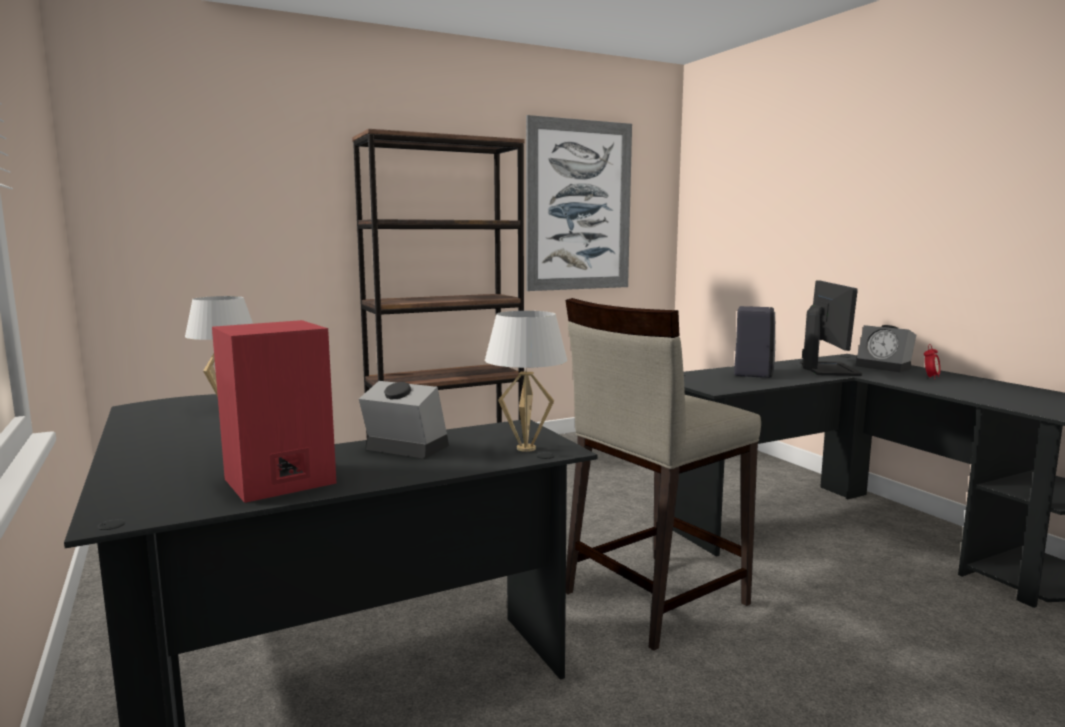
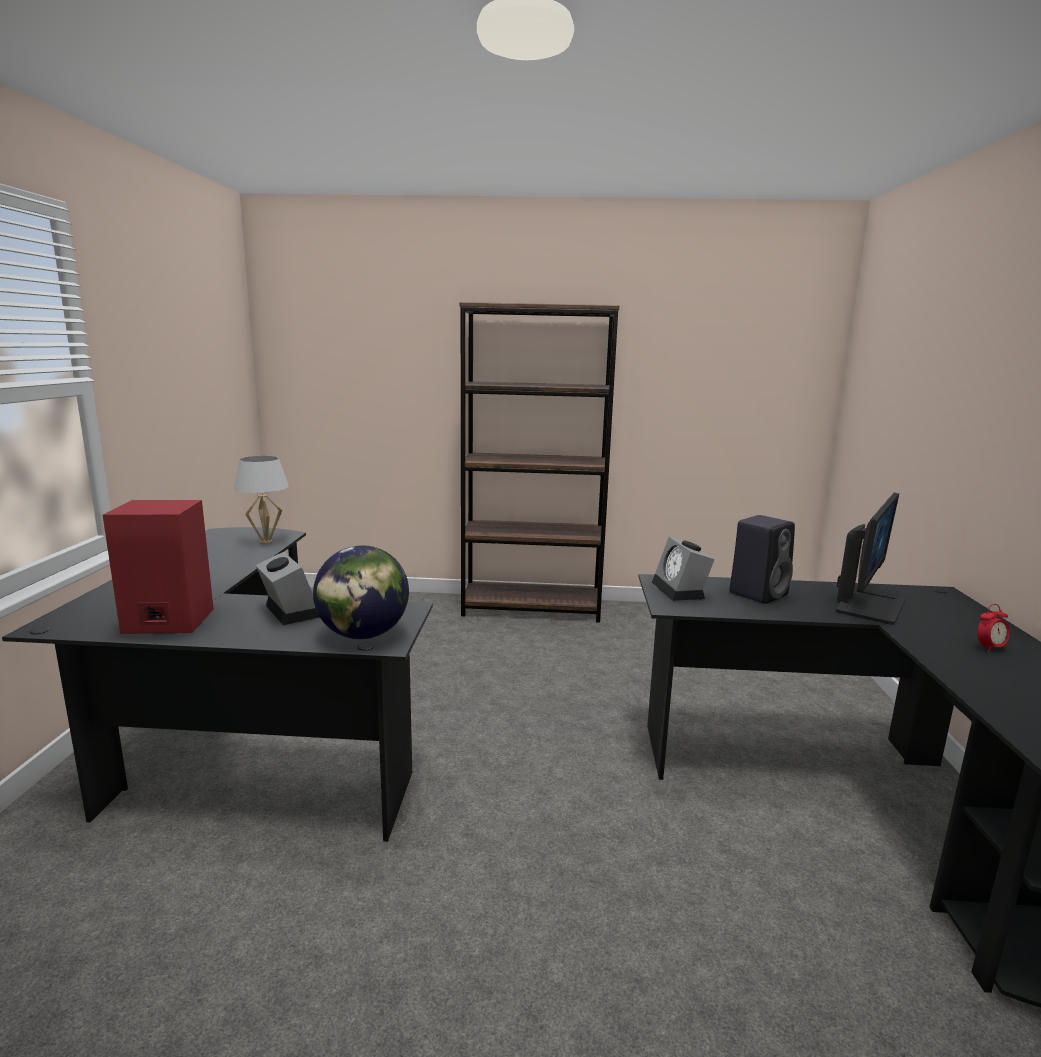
camera: 30 degrees right, 5 degrees up
(525, 448) = (363, 635): white table lamp -> globe
(579, 206) = (707, 370): picture -> none
(653, 597) = (545, 799): beige stool -> none
(885, 367) = (959, 618): alarm clock -> alarm clock (681, 590)

